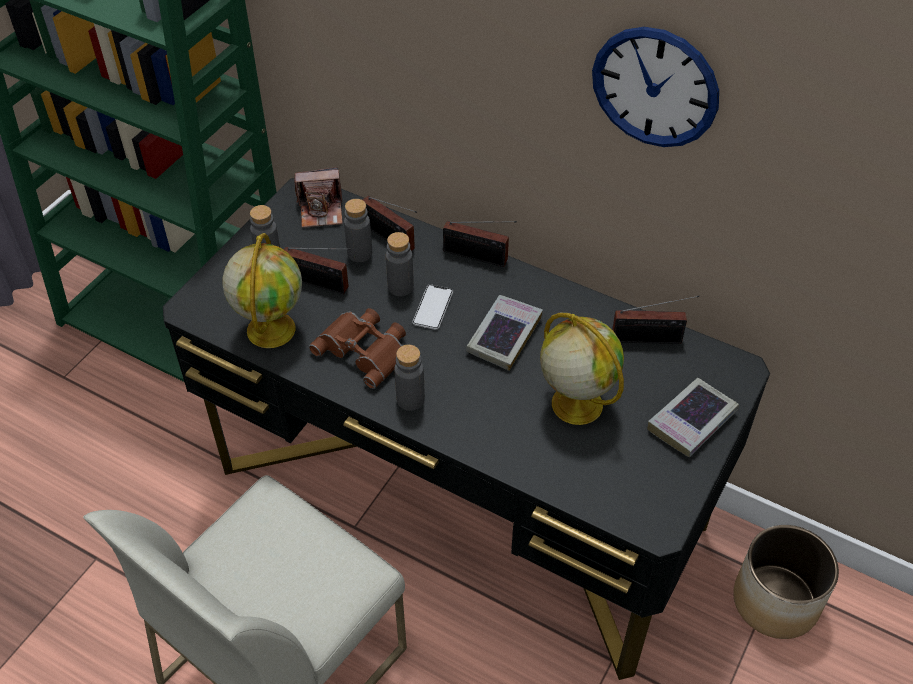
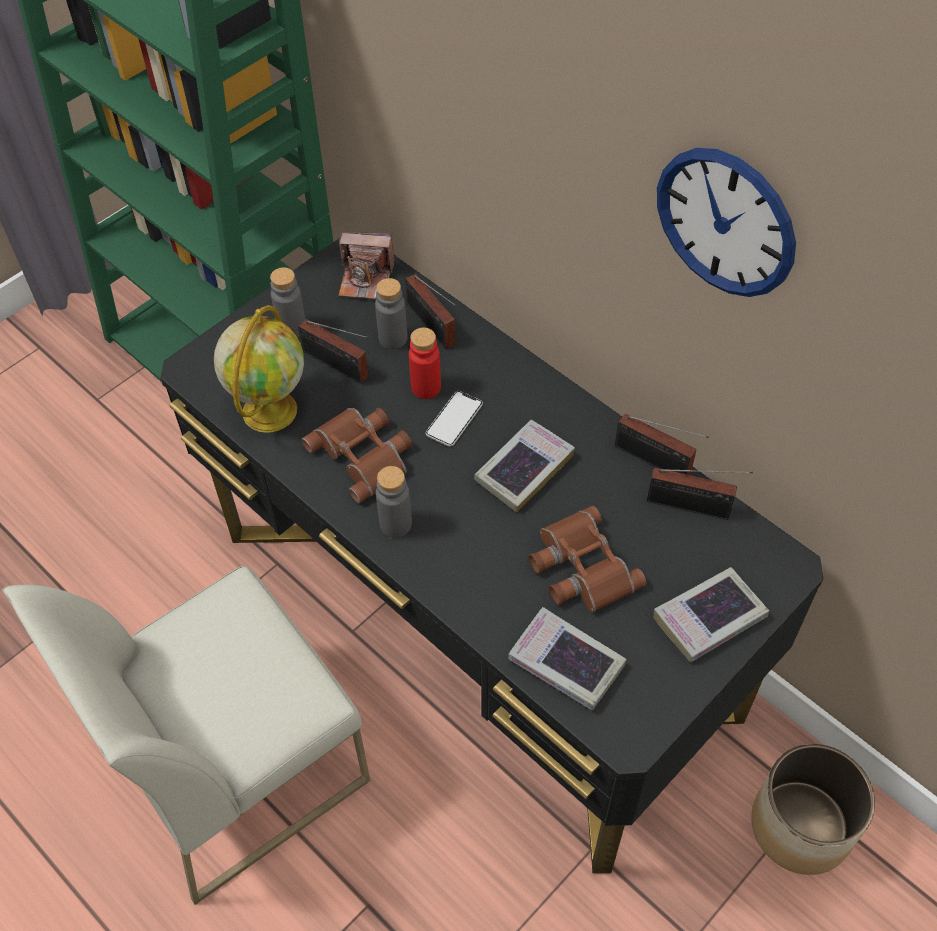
camera: 15 degrees right, 5 degrees up
(400, 287) = (426, 387): grey bottle -> red bottle
(478, 257) = (525, 368): radio -> radio (656, 462)
(575, 403) = (580, 567): globe -> brown binoculars
(588, 480) = (566, 663): none -> book

